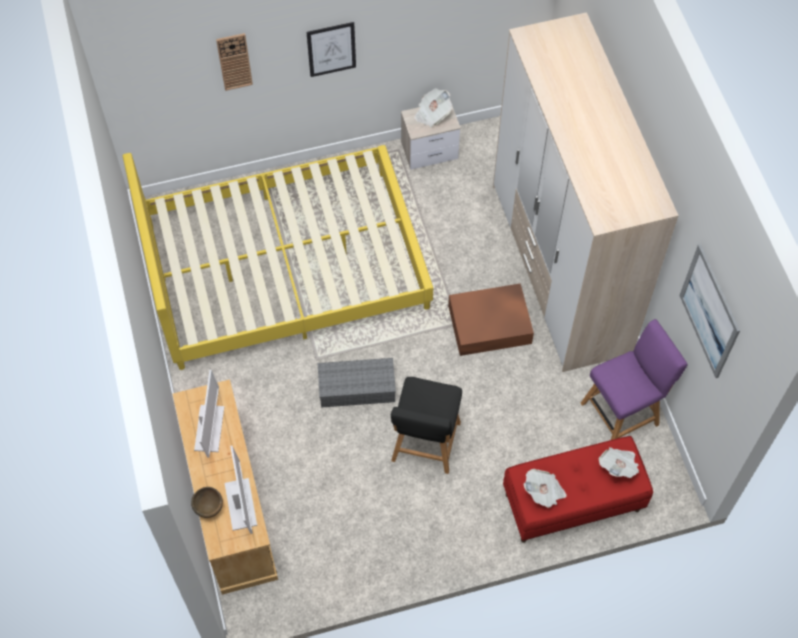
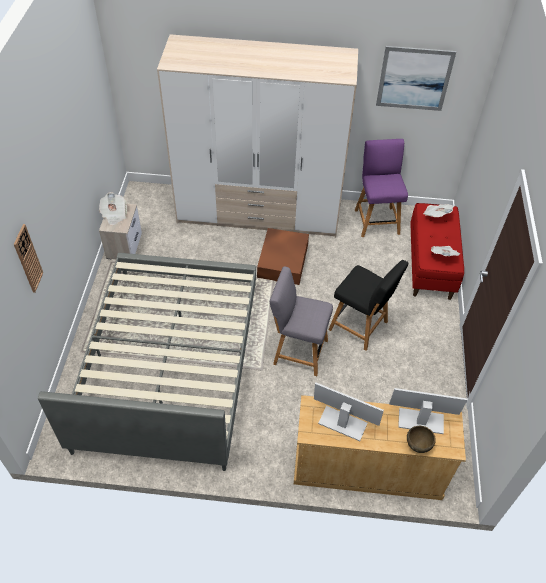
camera: 70 degrees left, 10 degrees down
(285, 267) = (169, 364): yellow bed -> grey bed
(331, 49) = (59, 203): picture -> none
(358, 387) = (297, 351): grey storage box -> grey chair

